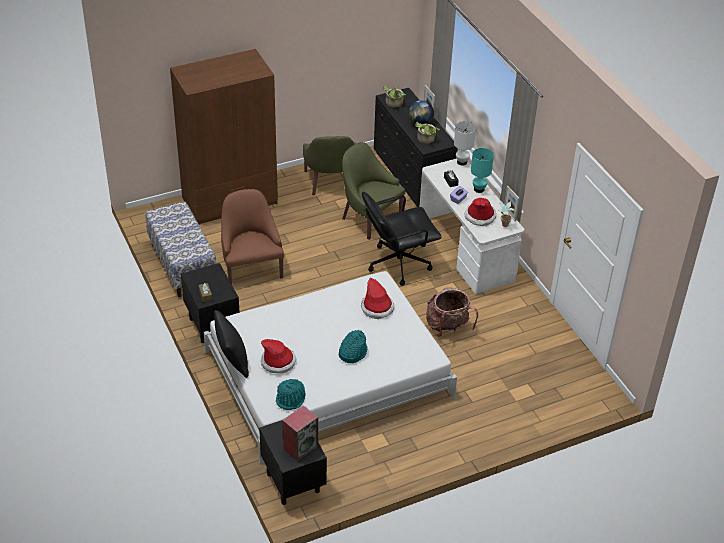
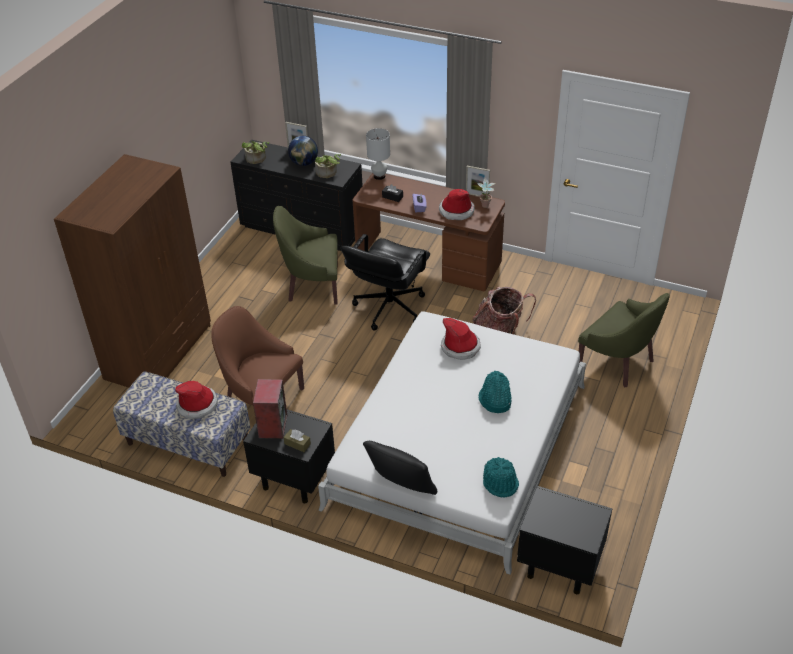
camera: 40 degrees left, 0 degrees up
(278, 362) = (444, 457): hat -> hat (197, 404)
(300, 447) = (579, 517): speaker -> speaker (272, 425)
(330, 182) = (236, 276): green armchair -> green armchair (618, 362)
(466, 249) = (428, 260): white desk -> brown desk
(479, 189) = (424, 190): turquoise table lamp -> none

